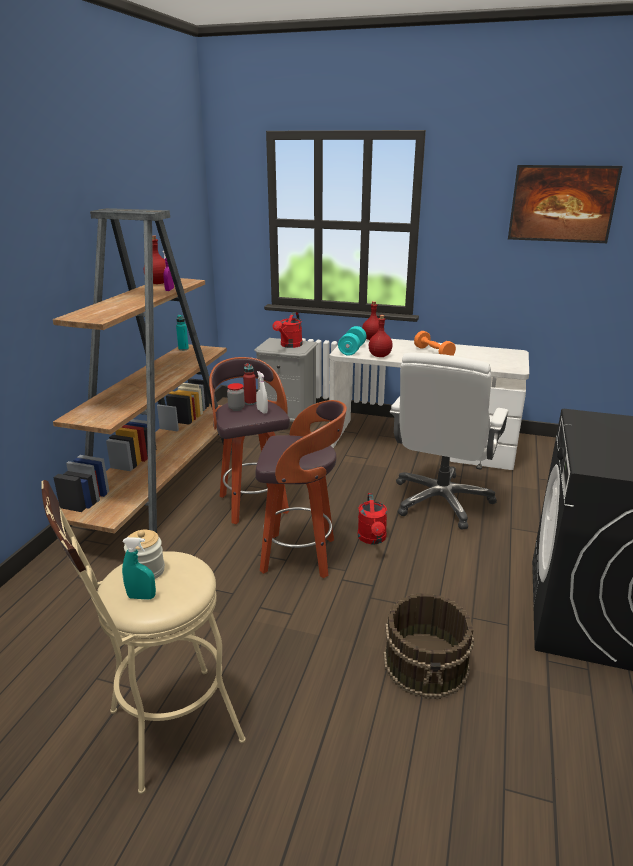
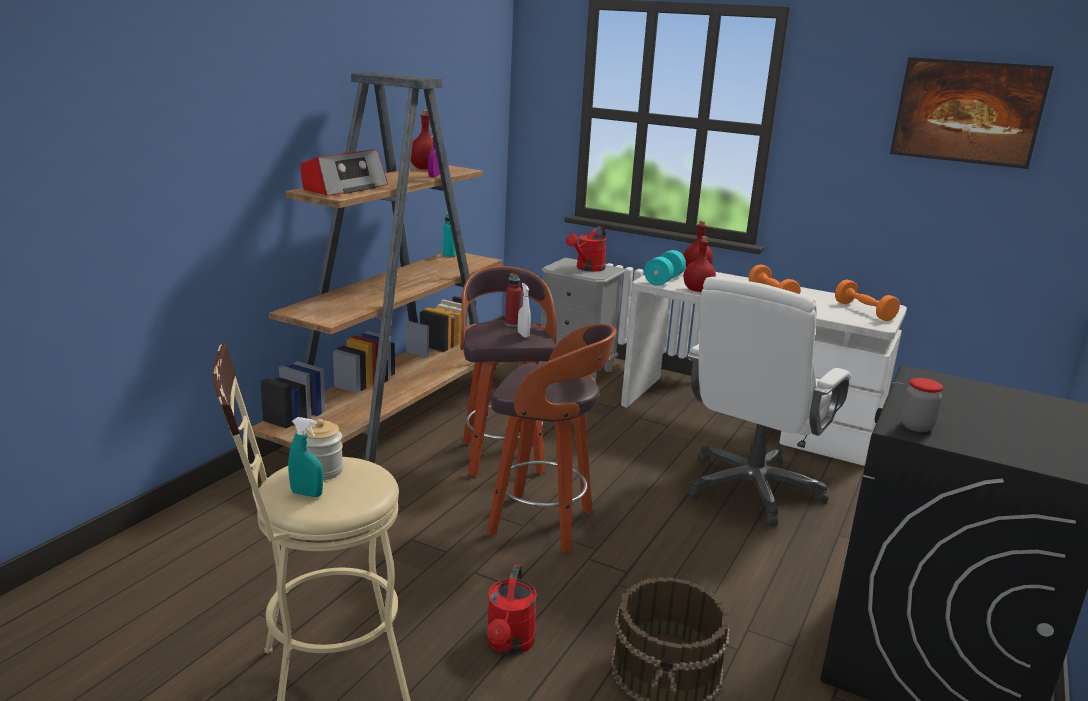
camera: 10 degrees right, 5 degrees down
(101, 310) = (344, 188): none -> radio
(236, 408) = (492, 328): jar -> jar (916, 426)
(372, 539) = (643, 519): red watering can -> red watering can (509, 645)
(501, 359) = (864, 311): none -> orange dumbbell

